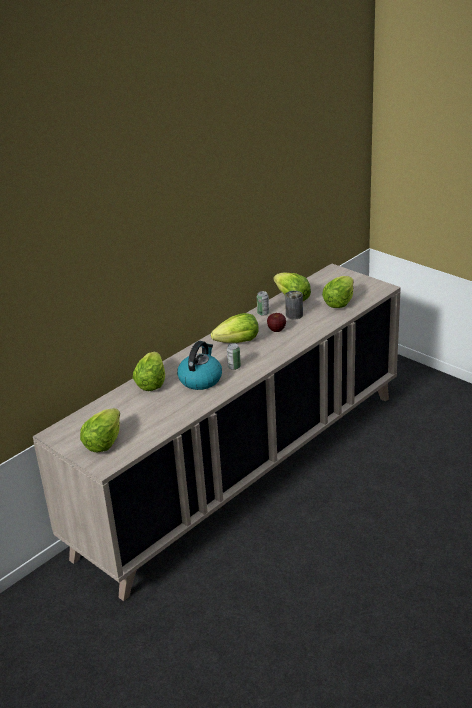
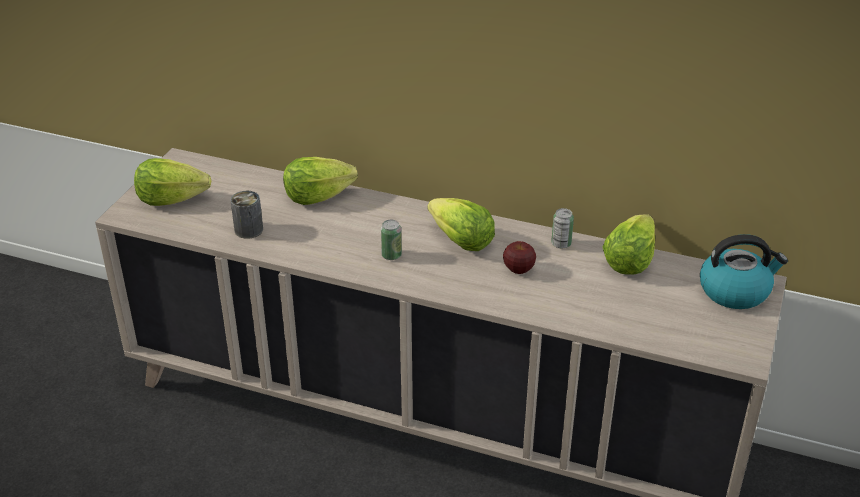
camera: 65 degrees right, 5 degrees up
(200, 379) = (345, 234): kettle -> kettle (735, 291)
(294, 315) = (577, 276): can -> can (248, 230)
(339, 303) = (651, 316): lettuce -> none

